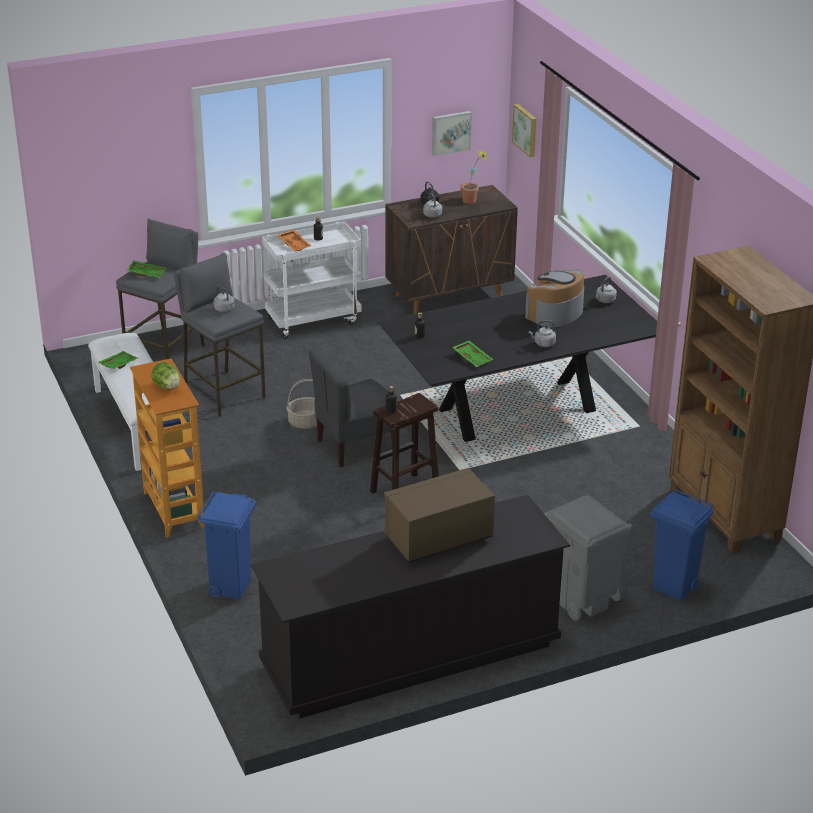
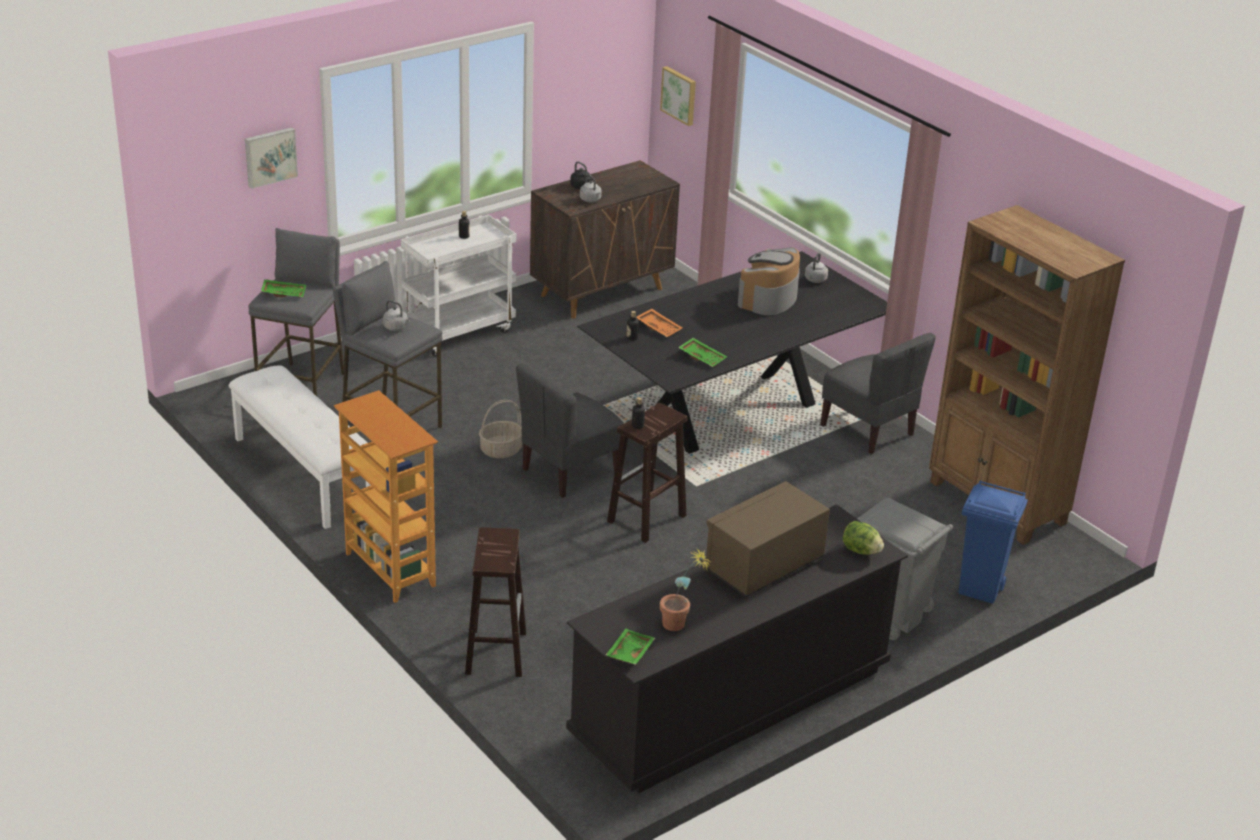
camera: 15 degrees left, 0 degrees up
(118, 364) = (279, 404): green tray -> green tray (629, 652)
(167, 386) = (390, 424): lettuce -> lettuce (860, 551)
(231, 587) = (495, 652): blue trash can -> brown stool
(295, 244) = (440, 245): orange tray -> orange tray (659, 328)
(450, 132) = (593, 103): picture -> picture (270, 156)
(473, 202) = (628, 181): potted plant -> potted plant (680, 626)
(543, 344) = (771, 334): grey kettle -> none
(634, 438) = (868, 430): none -> grey chair

